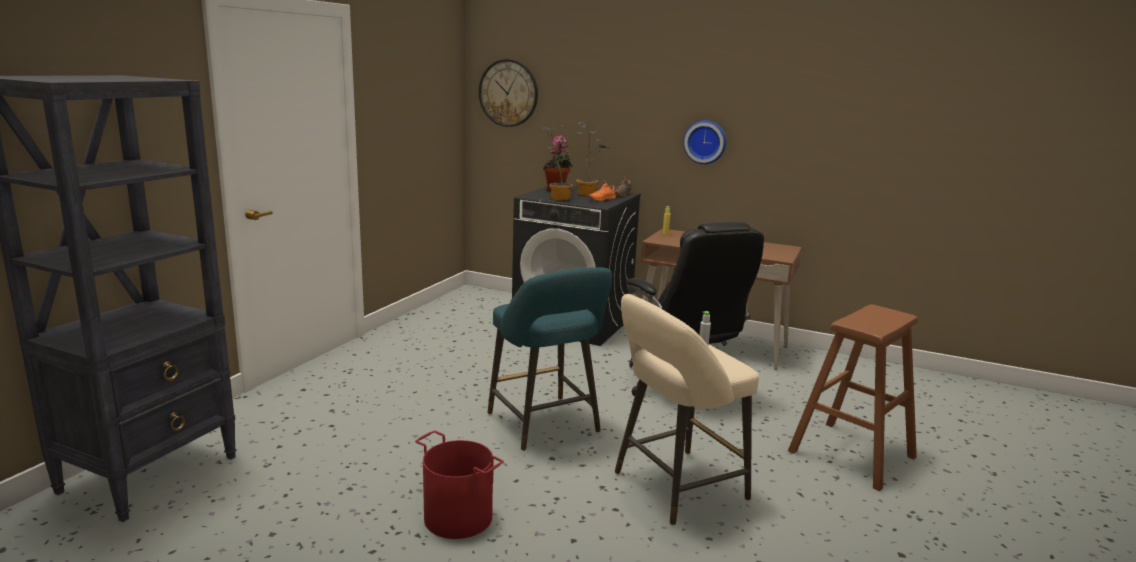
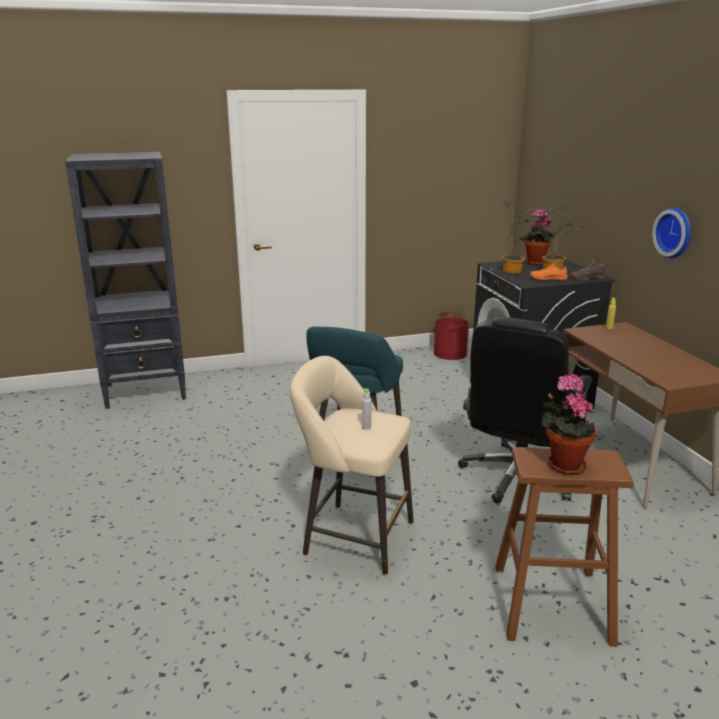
camera: 50 degrees right, 5 degrees up
(457, 517) = (212, 480): red bucket -> red bucket (449, 353)
(508, 93) = (542, 162): wall clock -> none
(876, 321) = (563, 464): none -> potted plant

